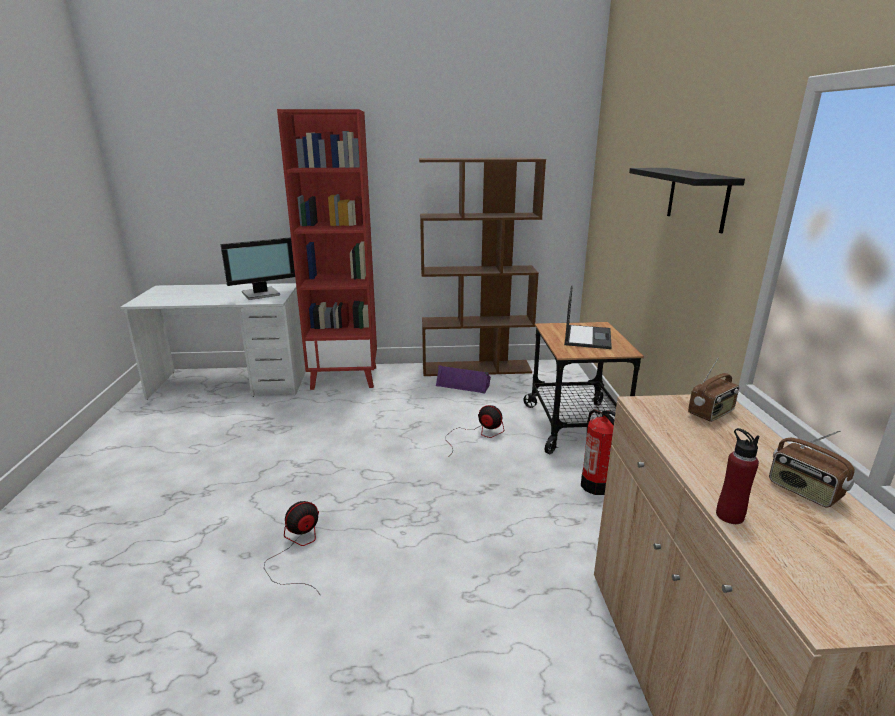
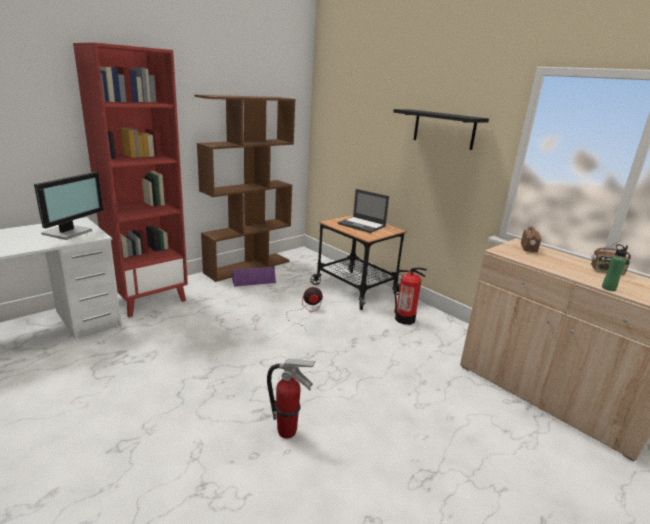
camera: 40 degrees left, 0 degrees up
(298, 549) = (287, 432): fan -> fire extinguisher
(587, 337) = (362, 225): laptop -> laptop turned 150 degrees clockwise
(729, 515) = (608, 288): red bottle -> green bottle

